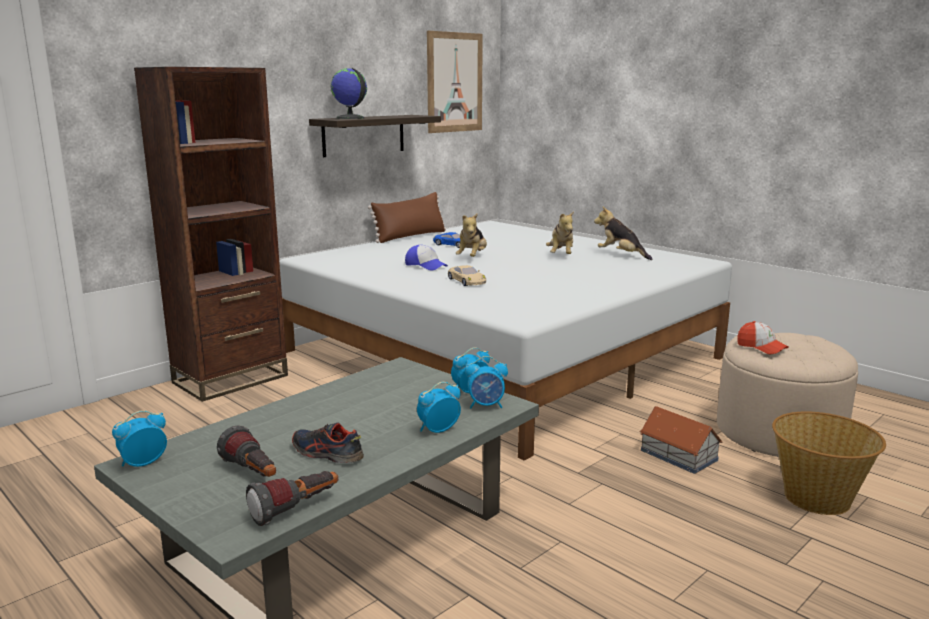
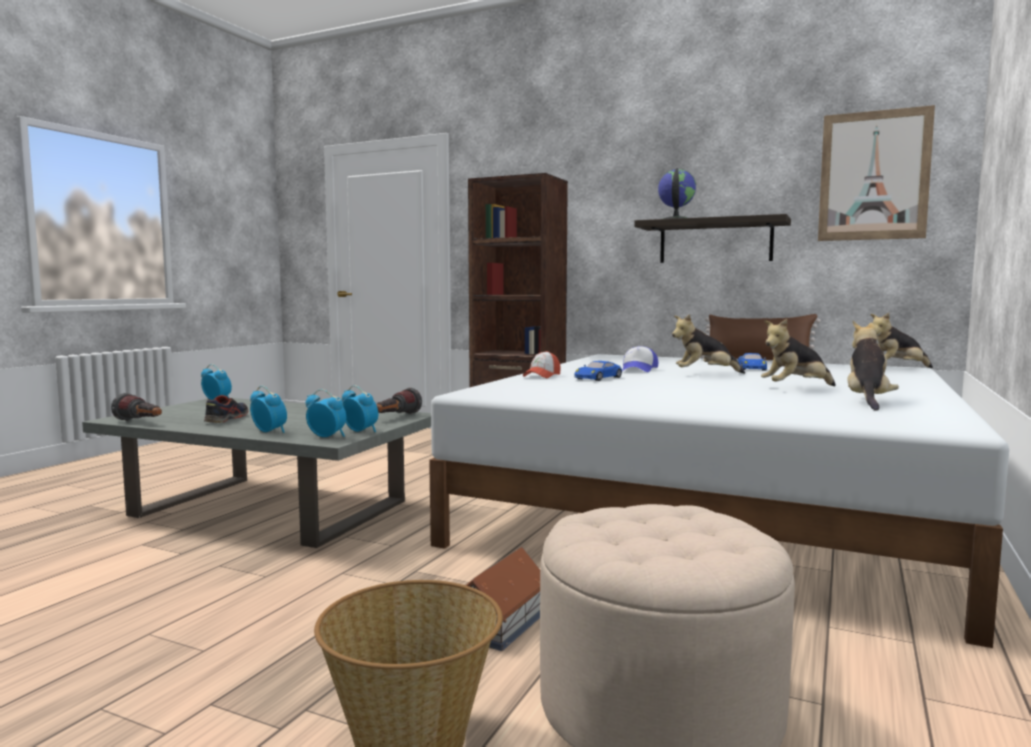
camera: 70 degrees right, 10 degrees down
(253, 474) = (197, 413): flashlight -> flashlight (395, 417)
(466, 281) = (598, 378): beige toy car -> blue toy car
(486, 405) = (327, 437): alarm clock -> alarm clock turned 135 degrees clockwise
(490, 225) = (897, 368): none -> plush toy
(761, 347) = (625, 513): cap -> cap (542, 376)

